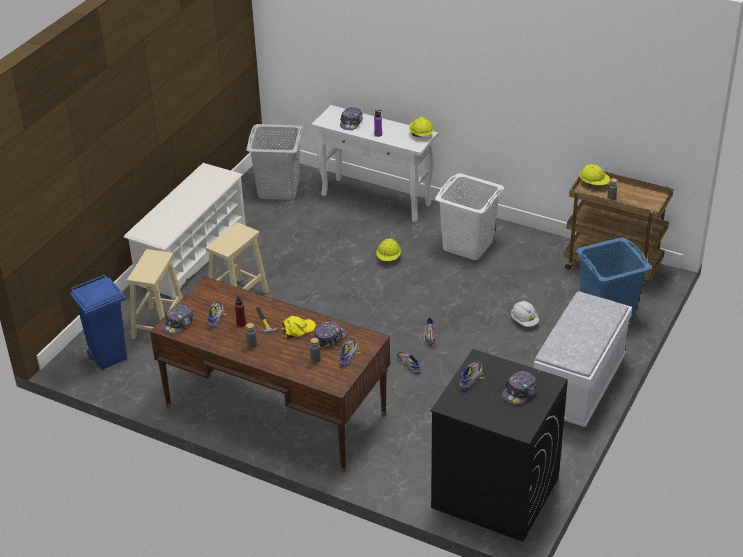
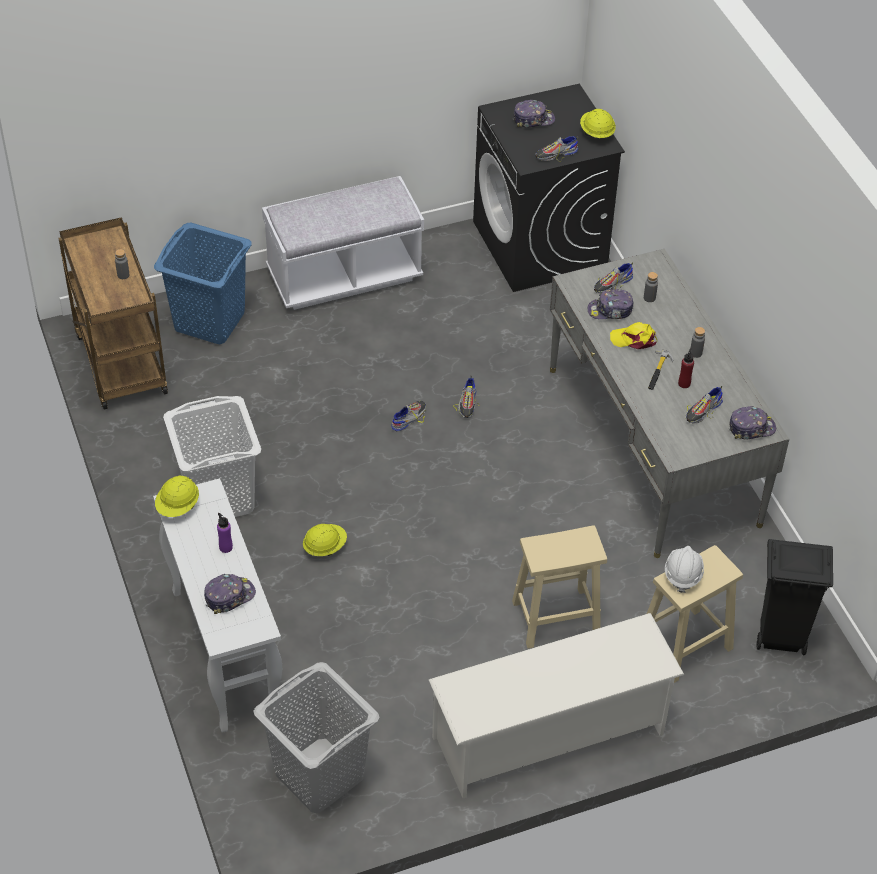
camera: 140 degrees left, 10 degrees up
(109, 357) = (779, 638): blue trash can -> black trash can
(275, 410) = (652, 445): brown desk -> grey desk
(524, 321) = (296, 368): white hard hat -> white hard hat (683, 574)
(594, 184) = (109, 303): yellow hard hat -> yellow hard hat (596, 133)

